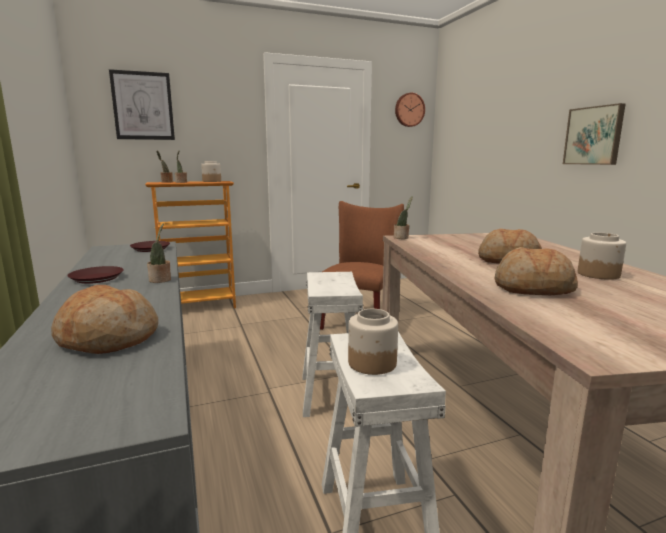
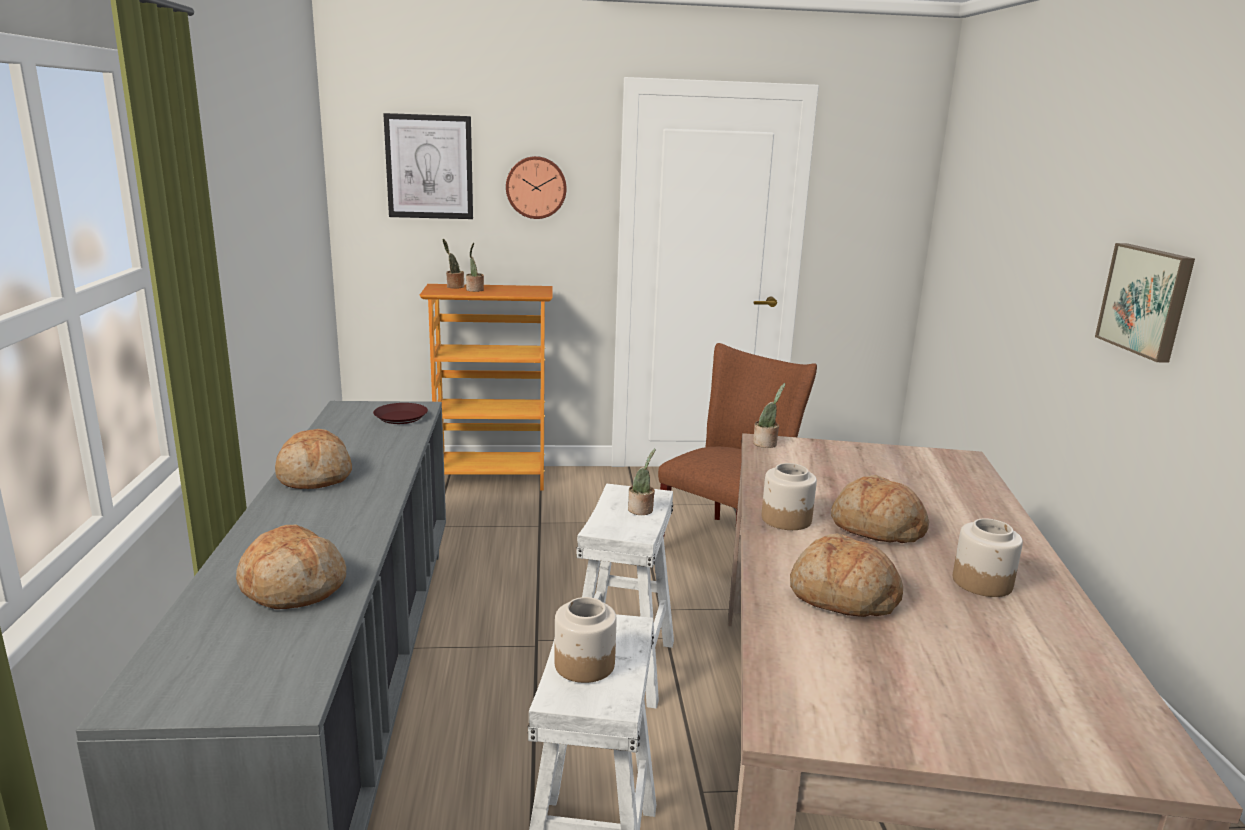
camera: 15 degrees right, 5 degrees up
(97, 278) = (314, 476): brown plate -> bread
(161, 280) = (386, 491): potted plant -> potted plant (641, 510)
(212, 181) = (523, 288): jar -> jar (787, 519)
(409, 110) = (886, 170): wall clock -> wall clock (536, 187)

